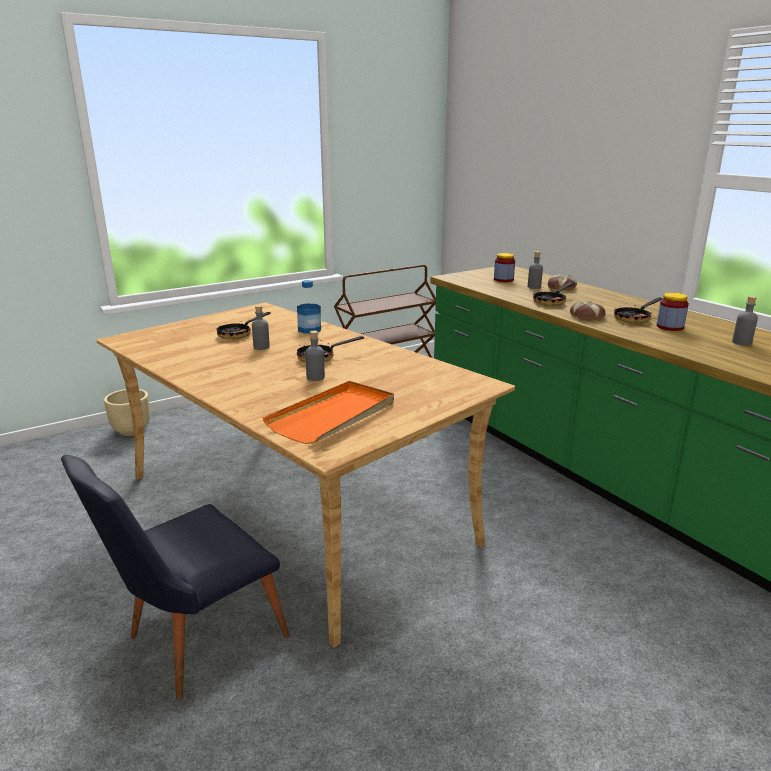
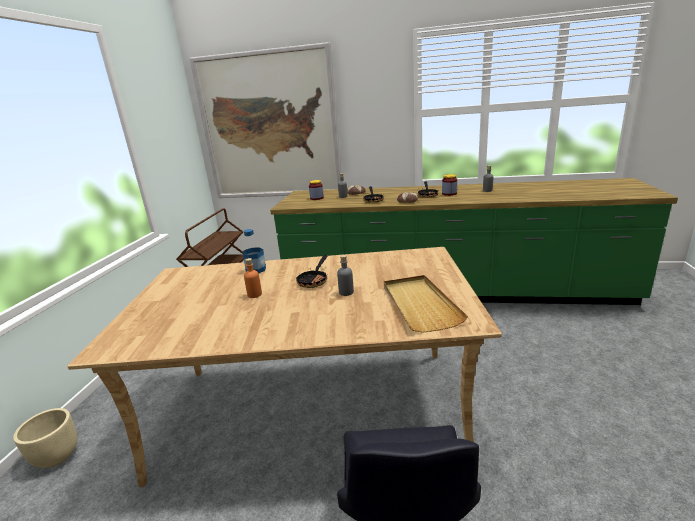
camera: 45 degrees left, 0 degrees up
(239, 334) = (210, 295): frying pan -> none
(261, 347) = (254, 294): grey bottle -> orange bottle
(333, 415) = (419, 305): orange tray -> beige tray
(514, 168) = (270, 127): none -> picture

